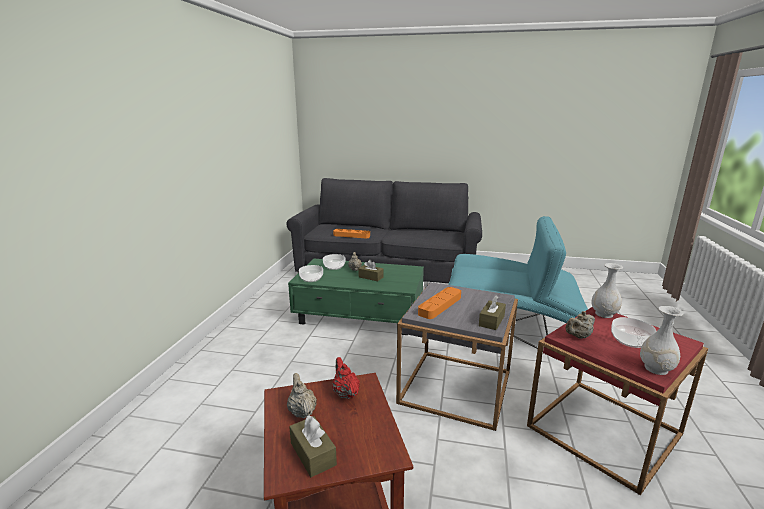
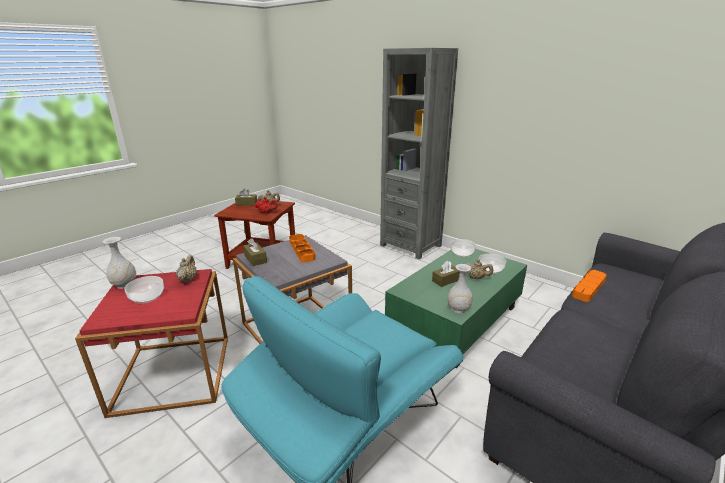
camera: 120 degrees right, 5 degrees up
(197, 372) = (411, 245): none -> grey bookcase
(604, 314) = (179, 312): white vase -> white vase (458, 309)

